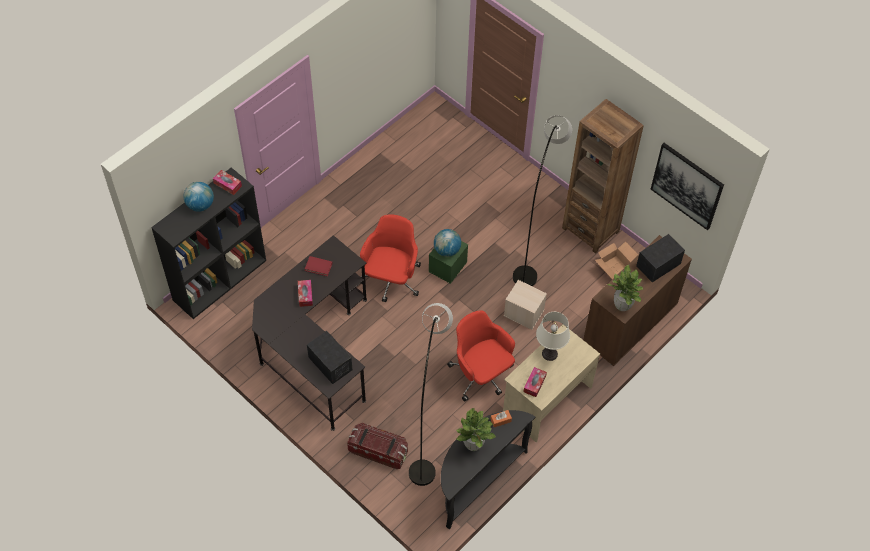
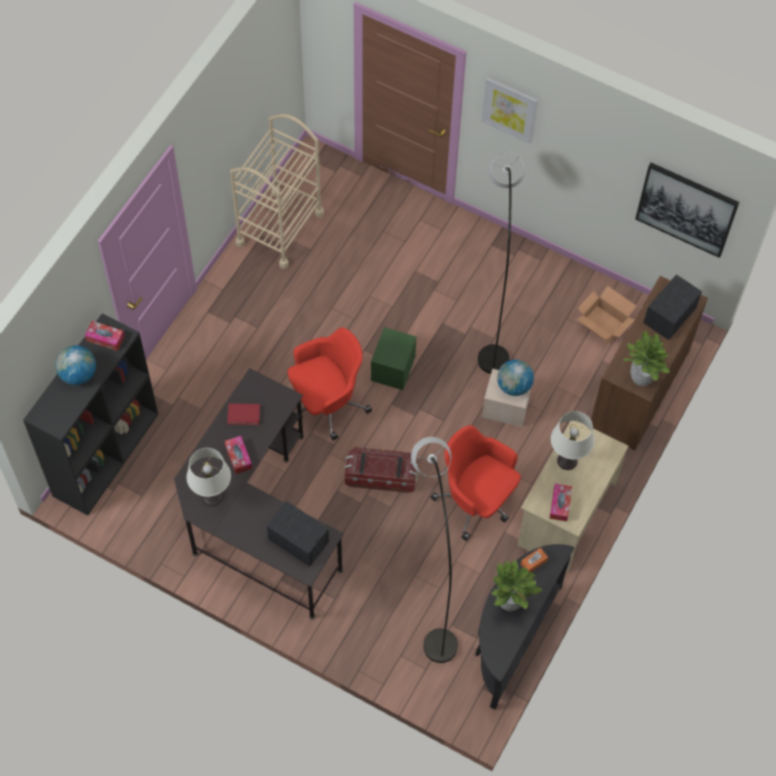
camera: 15 degrees left, 5 degrees up
(277, 319) = (212, 497): none -> white table lamp
(378, 451) = (378, 631): storage box -> storage box (380, 476)
(391, 280) = (327, 403): red office chair -> red office chair turned 60 degrees clockwise
(394, 151) = (279, 228): none -> beige cart
(447, 250) = (392, 350): globe -> globe (513, 386)
(570, 86) = (510, 109): none -> picture
(590, 229) = (556, 278): brown bookcase -> none

